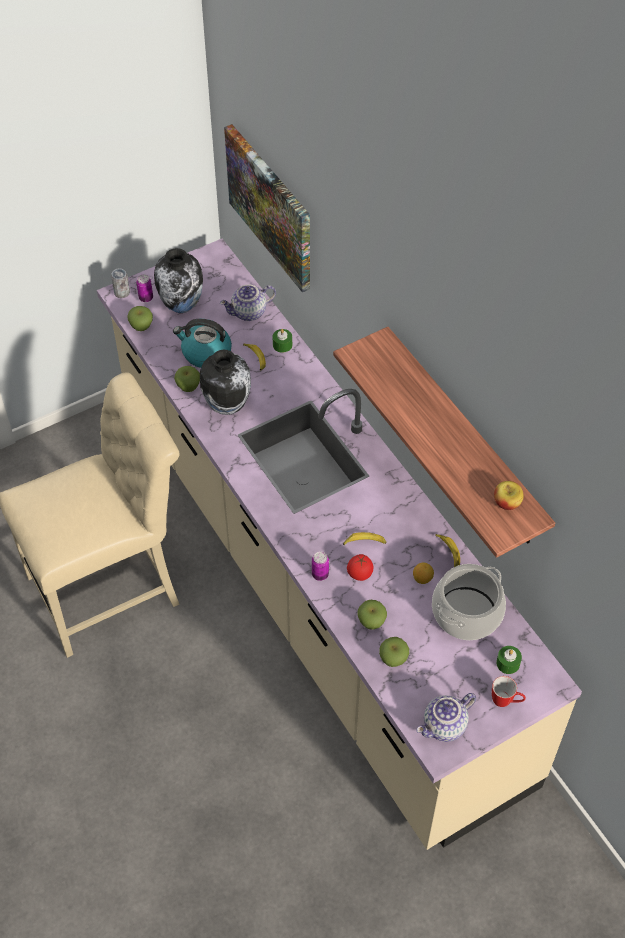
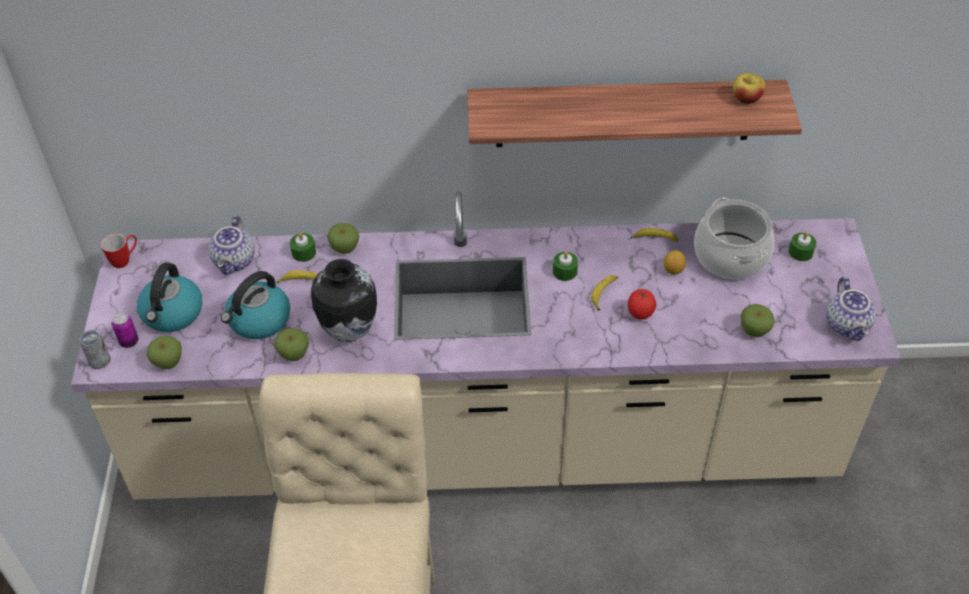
camera: 60 degrees left, 5 degrees down
(182, 306) = (172, 314): vase -> kettle
(271, 206) = (198, 121): picture -> none
(320, 574) = (621, 345): can -> none
(371, 507) = (565, 271): none -> green candle
(371, 622) = (702, 329): apple -> apple (345, 249)
(506, 701) = (841, 271): mug -> mug (125, 260)

